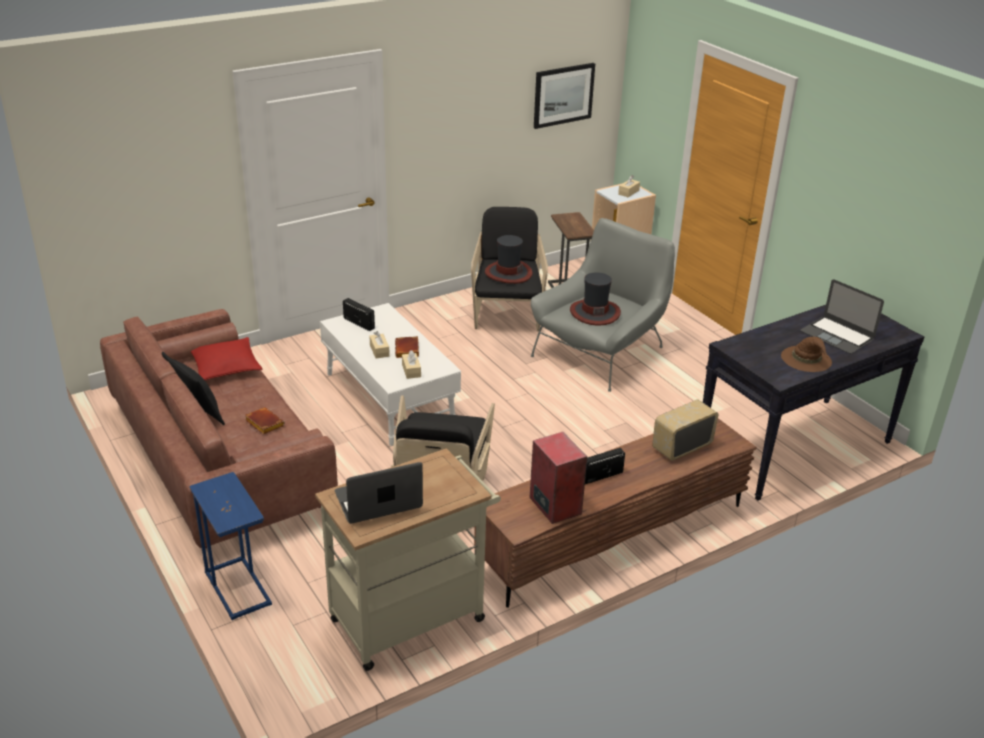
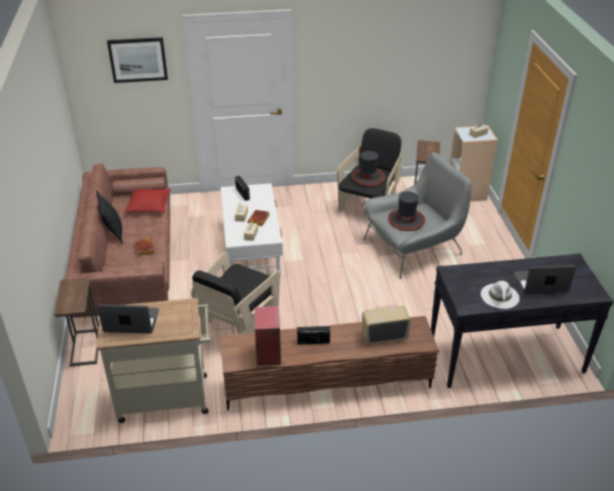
camera: 25 degrees right, 5 degrees up
(237, 588) = (85, 347): blue side table -> brown side table
(563, 95) = (439, 54): picture -> picture (138, 59)
(806, 359) = (500, 296): brown hat -> white hat
(837, 335) = (541, 283): laptop -> laptop turned 105 degrees clockwise

